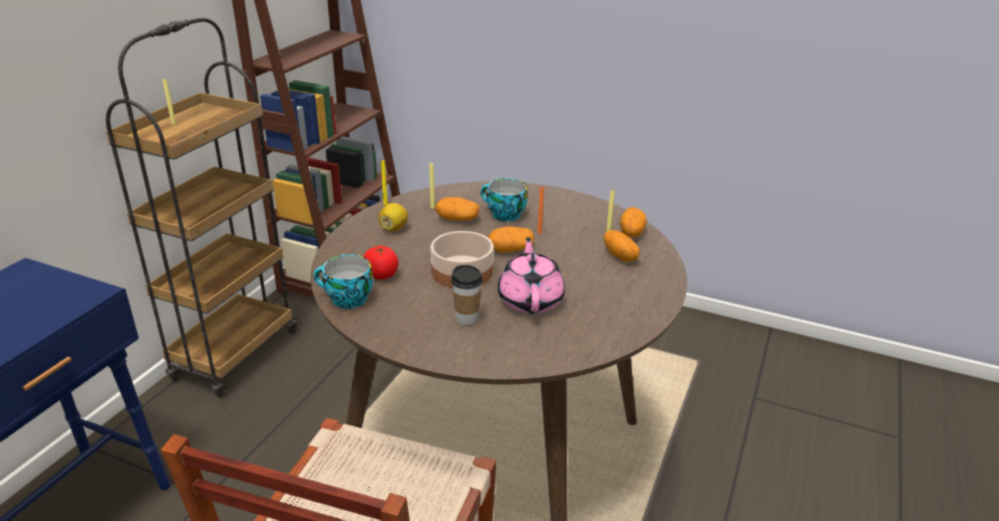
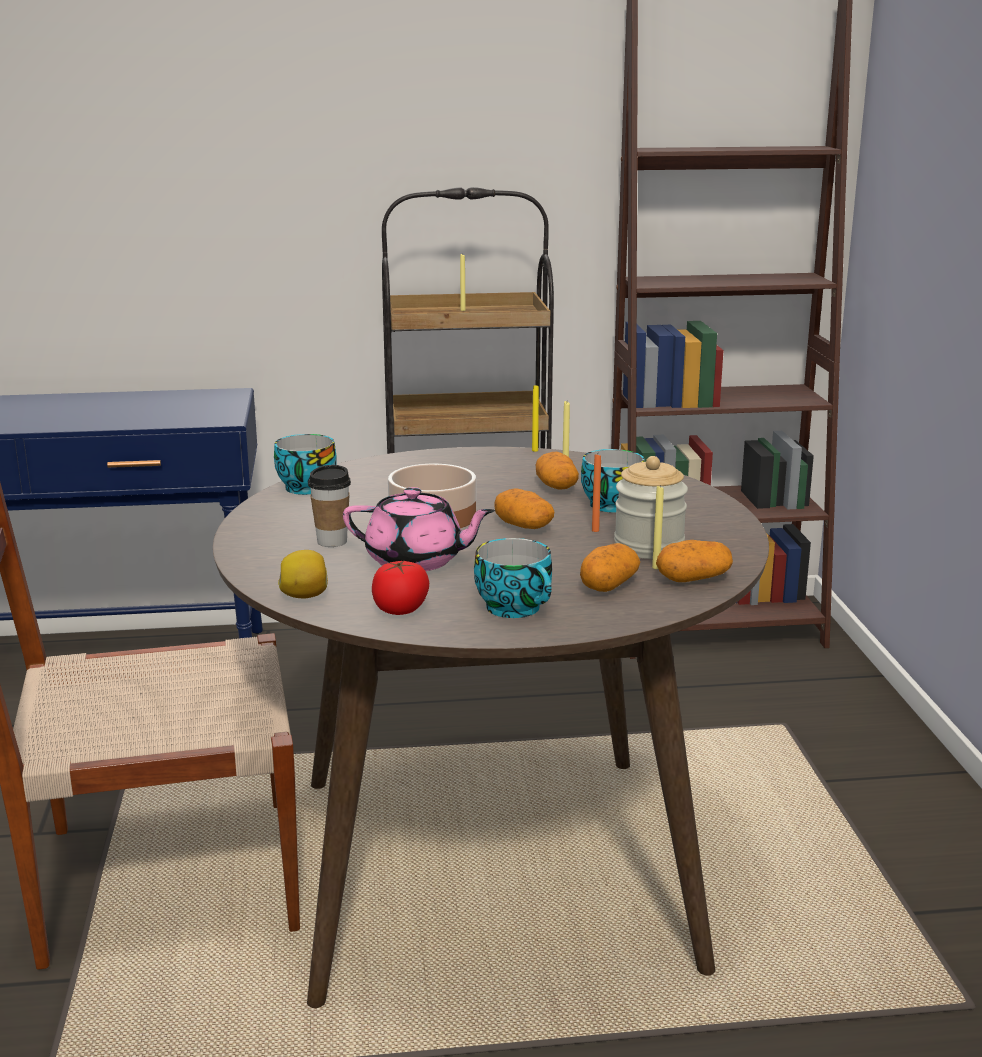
camera: 60 degrees right, 10 degrees down
(381, 275) = (373, 487): tomato -> tomato (400, 609)
(394, 228) = (483, 467): lemon -> lemon (305, 596)
(530, 299) = (416, 561): pink teapot -> pink teapot turned 45 degrees clockwise
(578, 227) = (649, 547): none -> jar
(630, 291) = (517, 608): none -> cup

